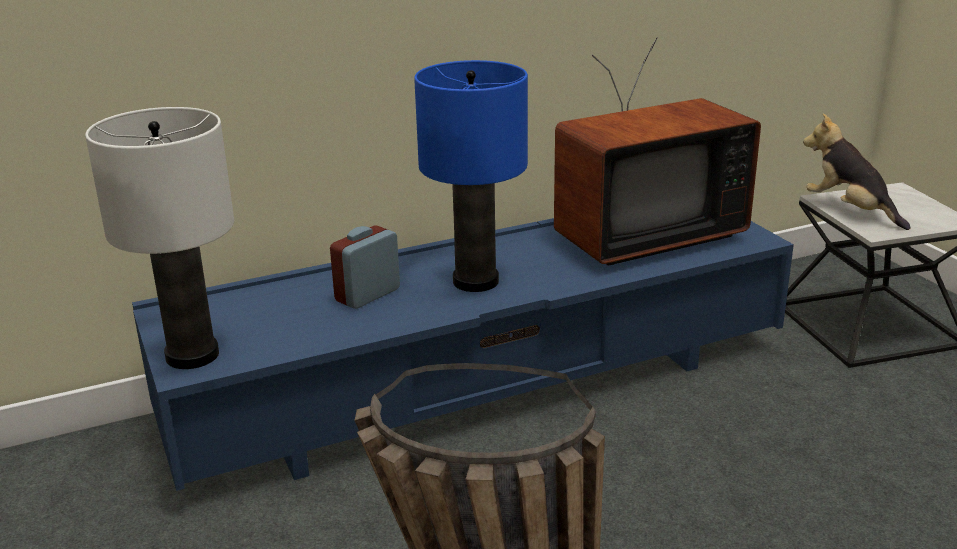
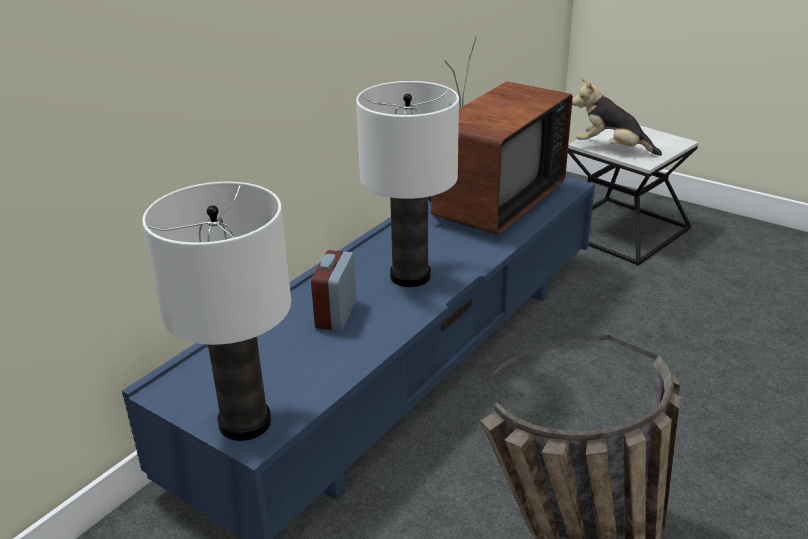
camera: 30 degrees left, 5 degrees up
(475, 281) = (410, 276): blue table lamp -> white table lamp

